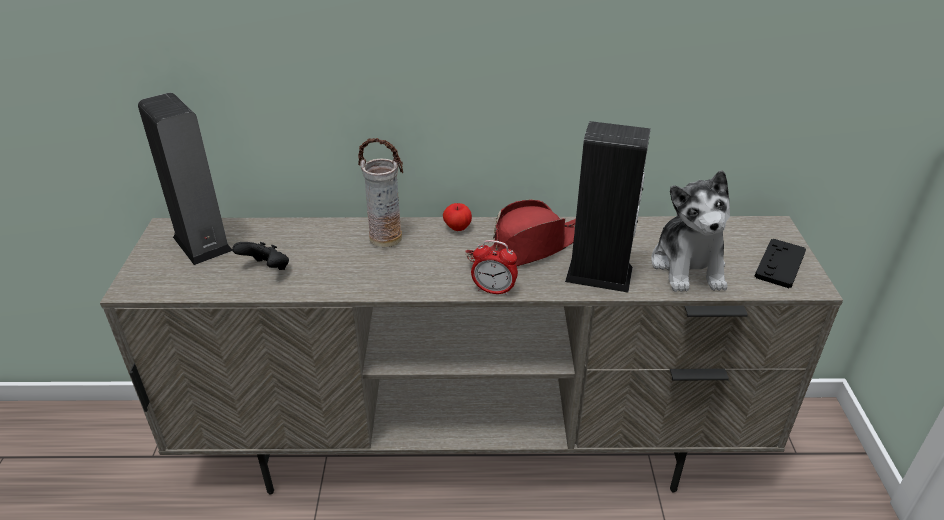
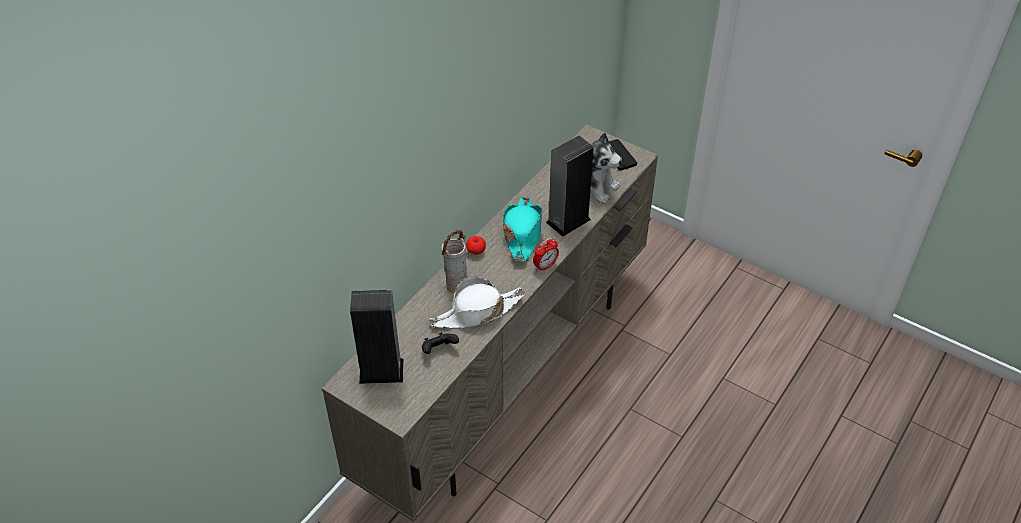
camera: 55 degrees left, 10 degrees up
(355, 271) = (477, 312): none -> white hat
(530, 248) = (522, 233): red hat -> turquoise hat

